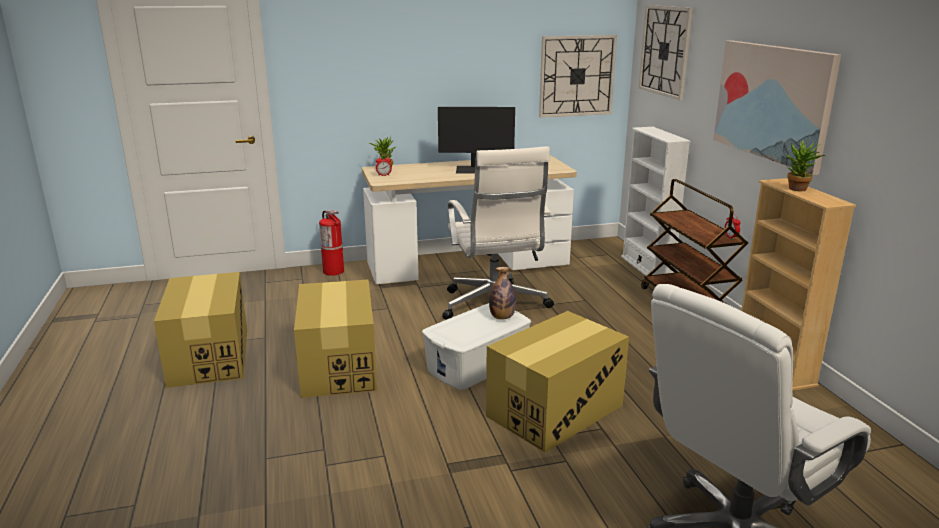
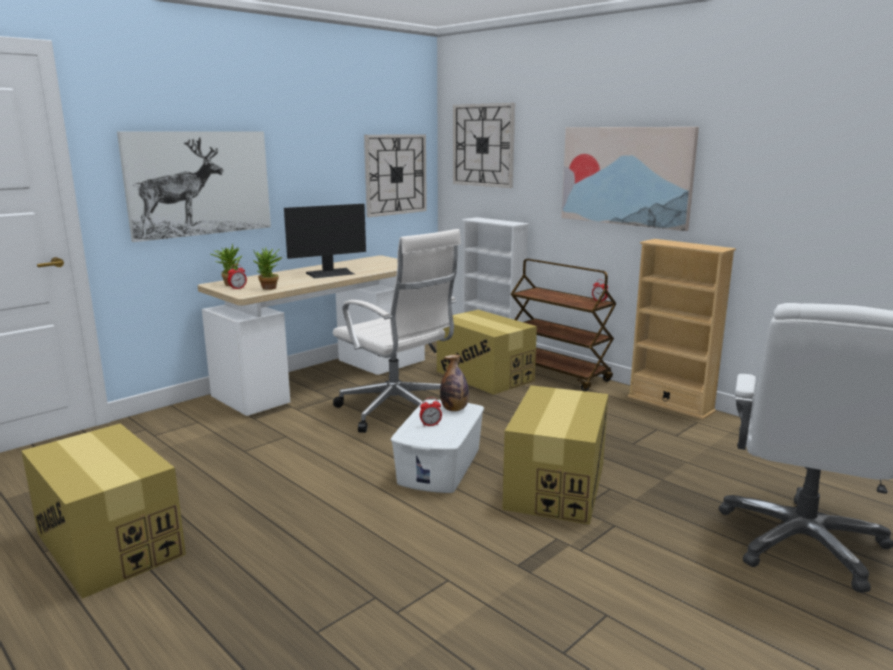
camera: 30 degrees left, 5 degrees down
(333, 271) = (178, 414): fire extinguisher -> none
(339, 366) = (295, 507): cardboard box -> cardboard box (485, 376)
(370, 81) = (199, 183): none -> picture
(466, 326) = (430, 425): none -> alarm clock
(798, 190) = (681, 244): potted plant -> potted plant (269, 289)

